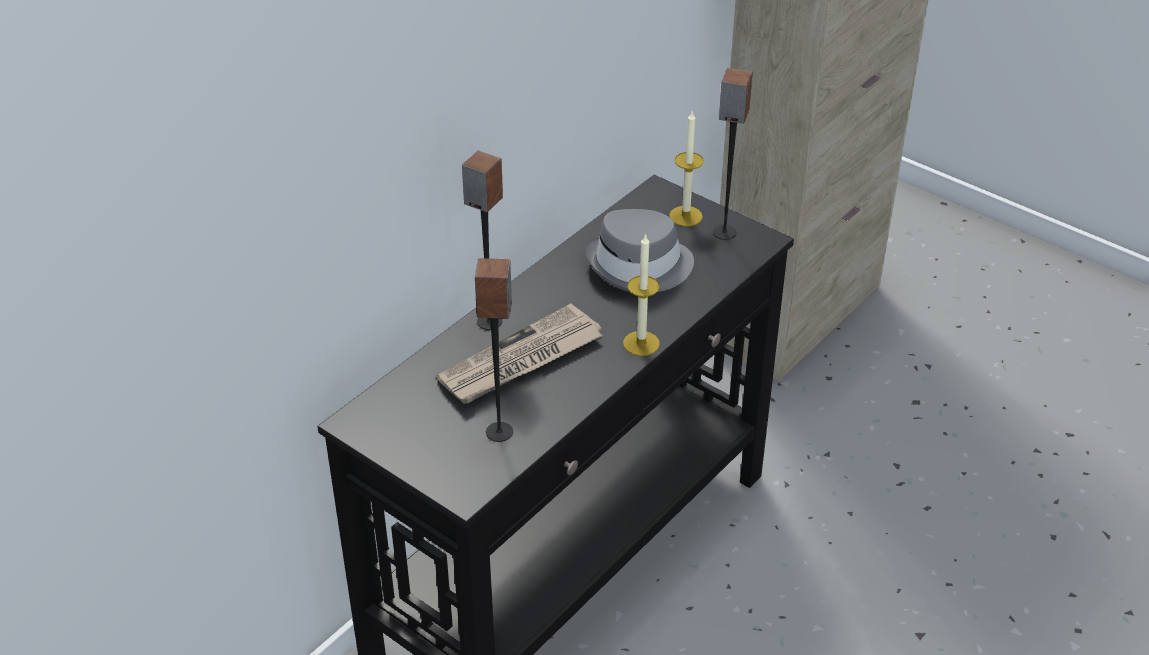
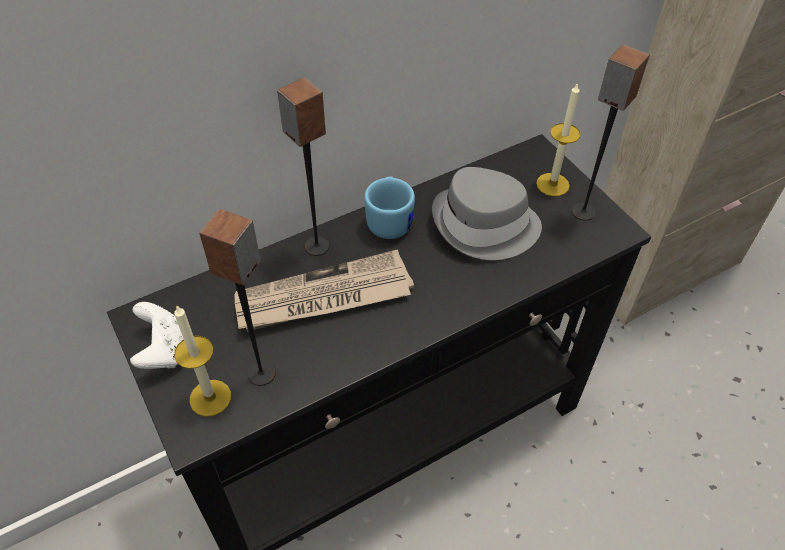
camera: 20 degrees right, 10 degrees up
(396, 440) = (164, 351): none -> white game controller
(547, 283) = (390, 220): none -> blue mug
(641, 343) = (447, 313): candle -> candle (210, 398)

